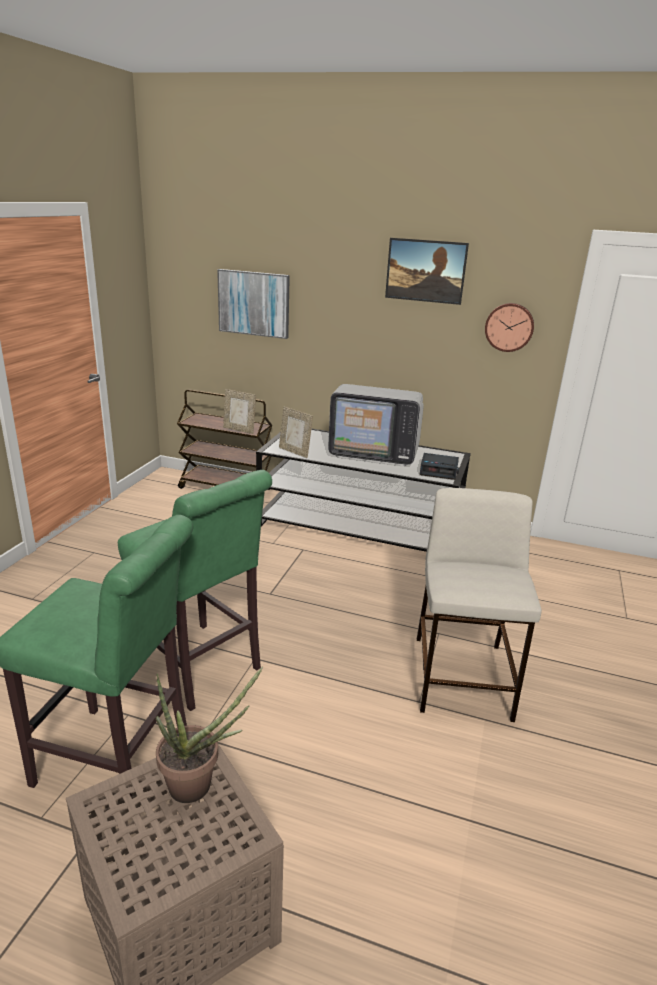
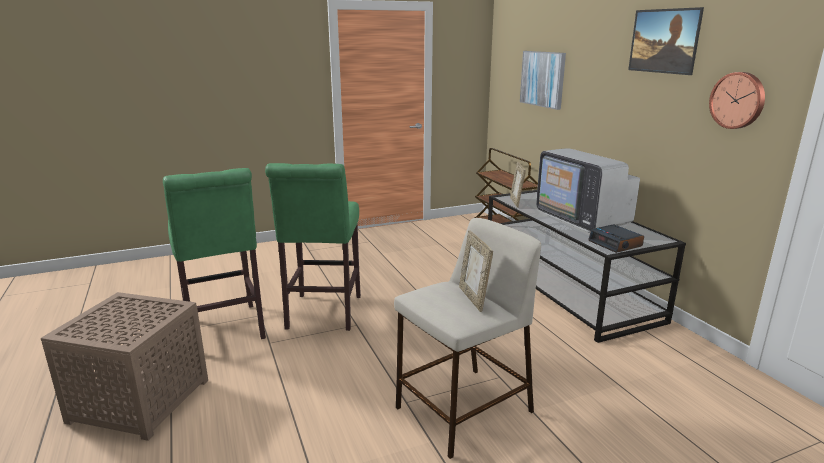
camera: 50 degrees right, 5 degrees down
(199, 786) = (152, 315): potted plant -> none
(239, 430) = (509, 184): picture frame -> picture frame (473, 298)

